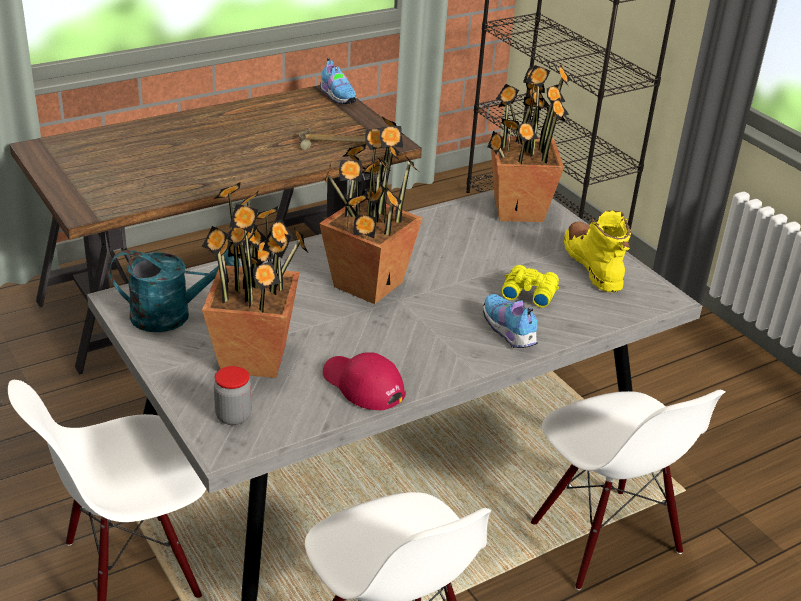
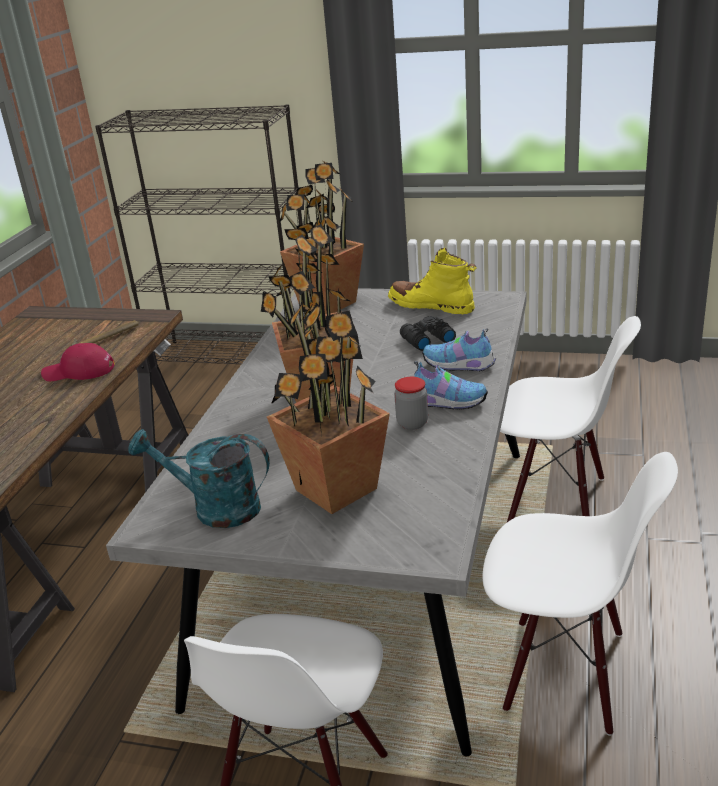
camera: 40 degrees left, 5 degrees down
(172, 316) = (215, 508): turquoise watering can -> turquoise watering can turned 120 degrees counterclockwise
(233, 416) = (398, 531): jar -> jar (412, 423)
(338, 97) = (51, 313): shoe -> shoe (446, 402)
(362, 385) = (440, 451): red cap -> red cap (79, 371)
(528, 292) = (426, 340): yellow binoculars -> black binoculars

